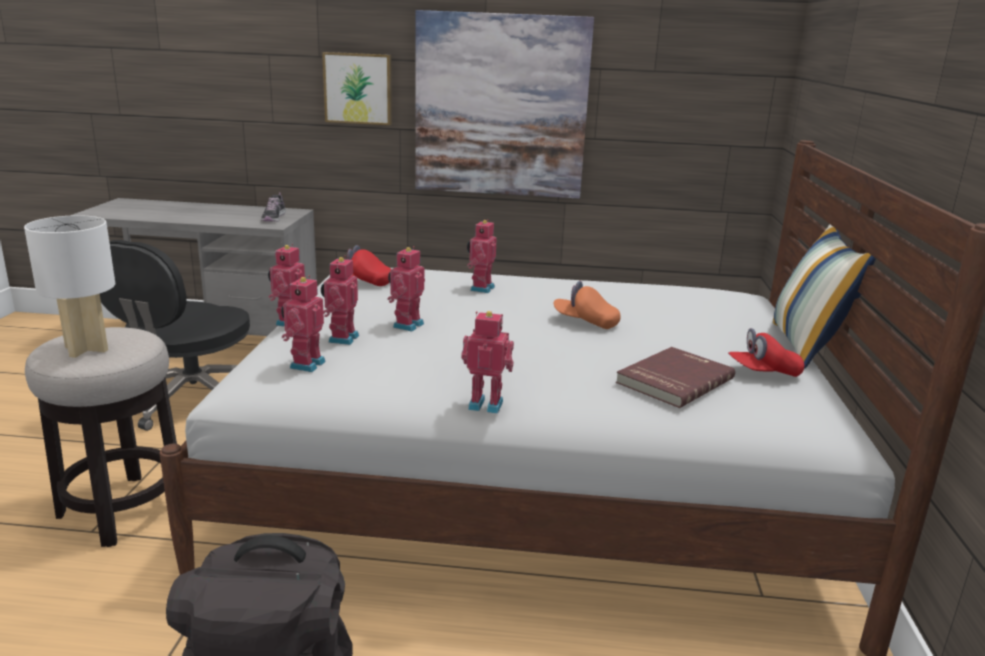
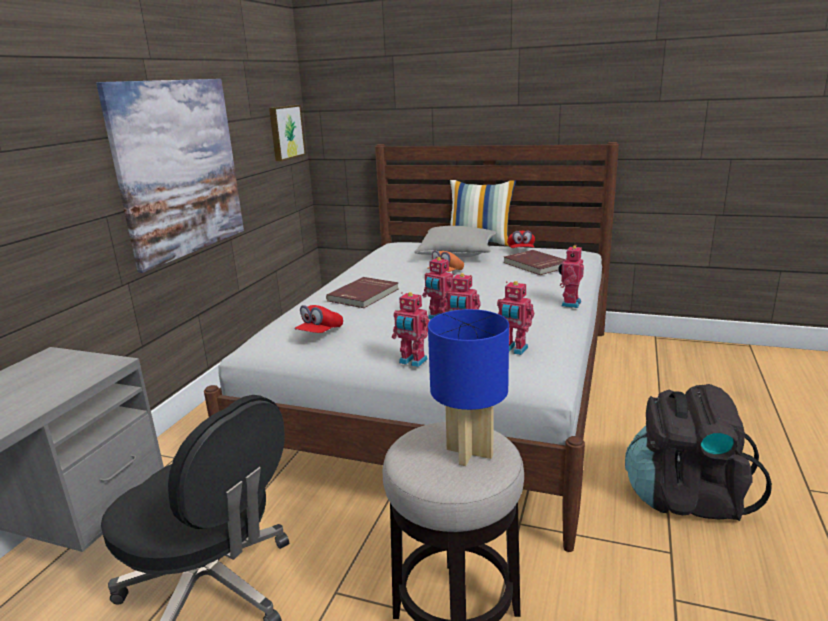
camera: 75 degrees left, 0 degrees up
(86, 349) = (470, 452): white table lamp -> blue table lamp
(273, 218) = (72, 366): shoe -> none
(358, 88) = (60, 181): picture -> picture (285, 132)
(480, 288) = (364, 295): toy robot -> red book
(699, 327) = (457, 254): none -> grey pillow

